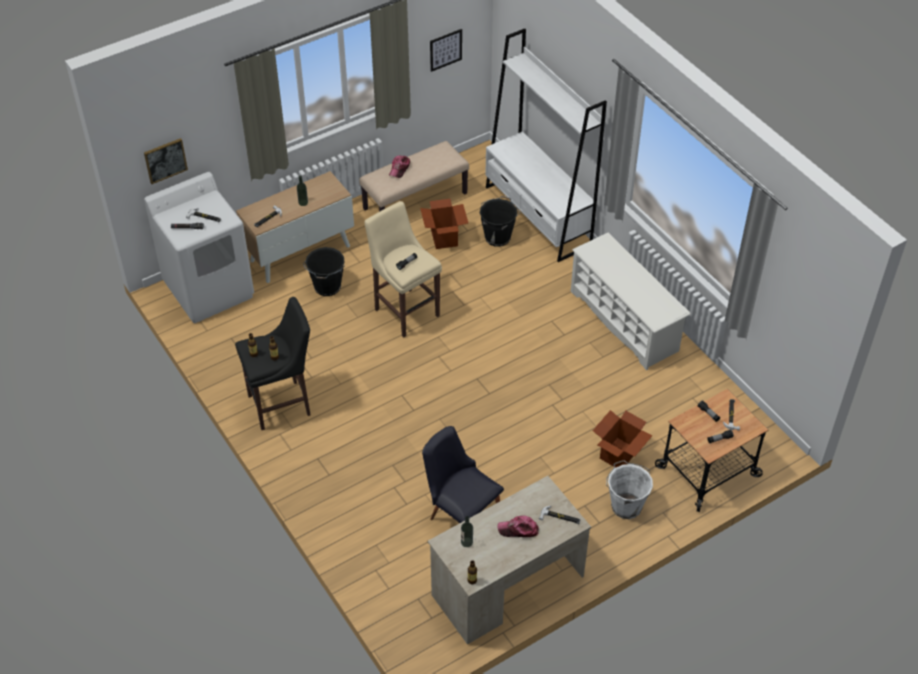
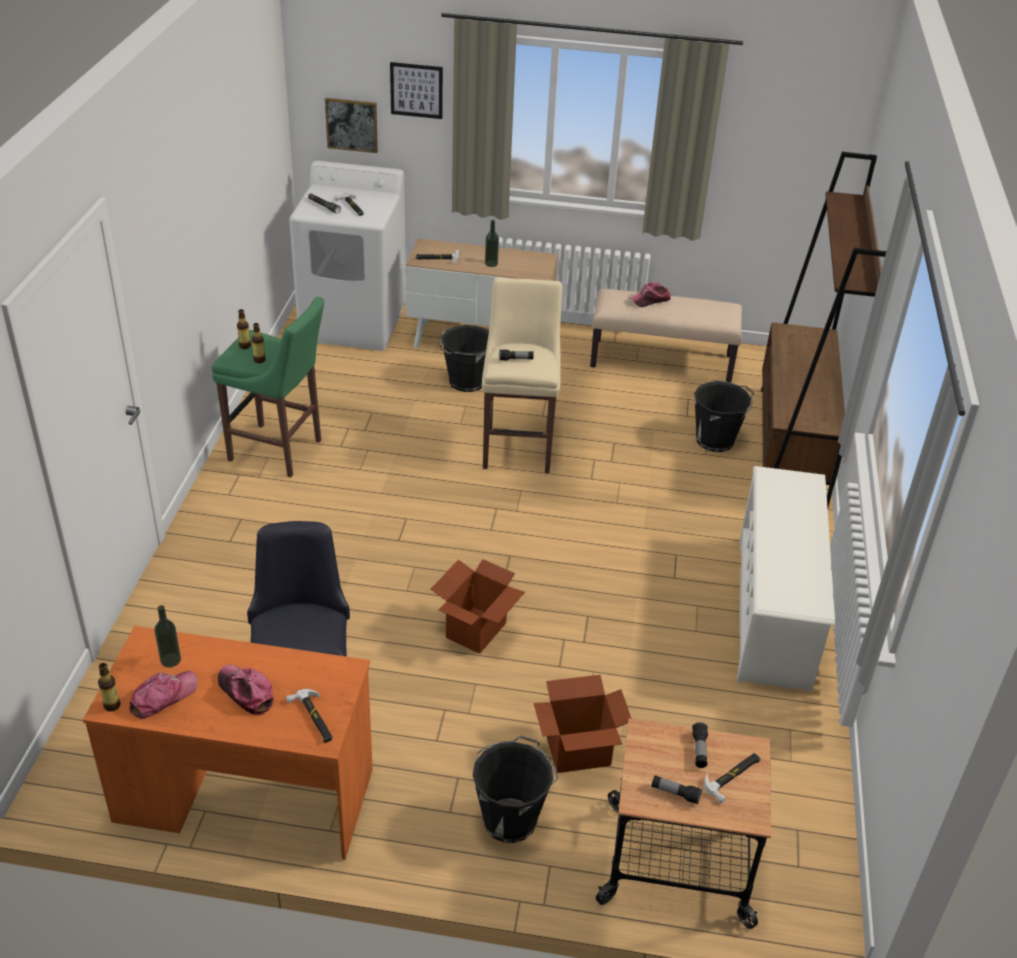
camera: 40 degrees right, 10 degrees down
(282, 404) = (279, 452): black stool -> green stool
(444, 238) = (650, 408): cardboard box -> cardboard box (476, 630)
(445, 50) = (780, 169): picture -> picture (416, 90)
(487, 559) = (163, 697): none -> cap
(507, 586) = (245, 795): beige desk -> orange desk
(538, 216) = (791, 447): white bookcase -> brown bookcase
(626, 505) = (510, 818): white bucket -> black bucket

